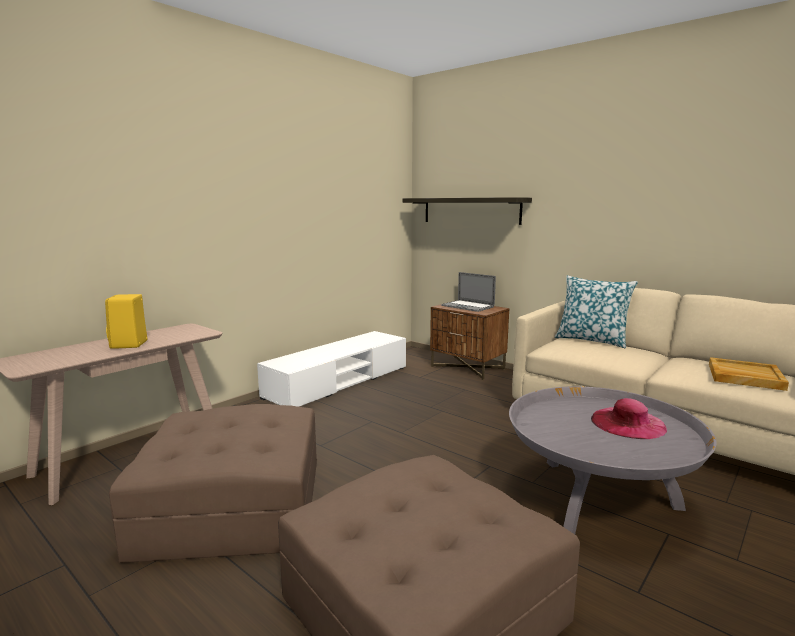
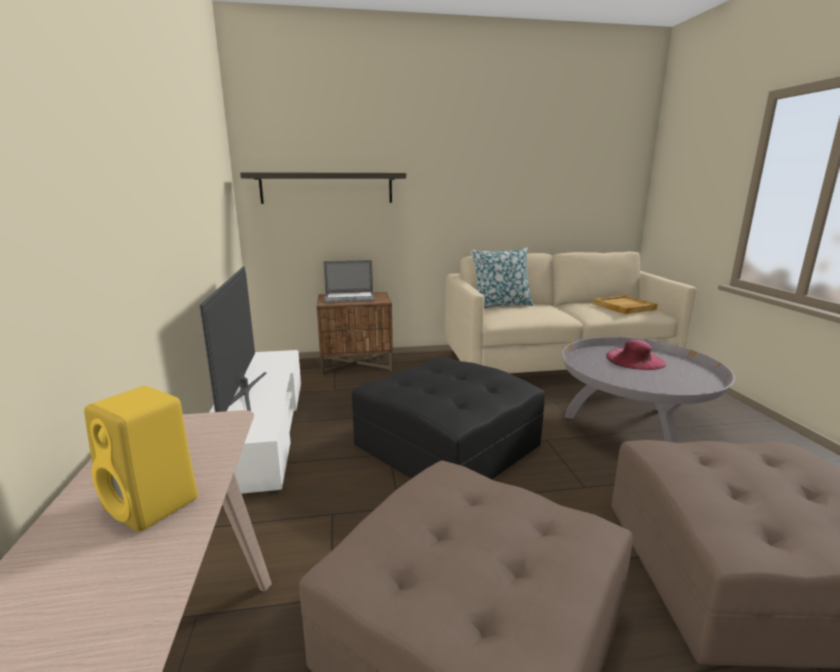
camera: 50 degrees left, 5 degrees up
(326, 349) = (241, 392): none -> television
(415, 433) = (448, 444): none -> black ottoman

